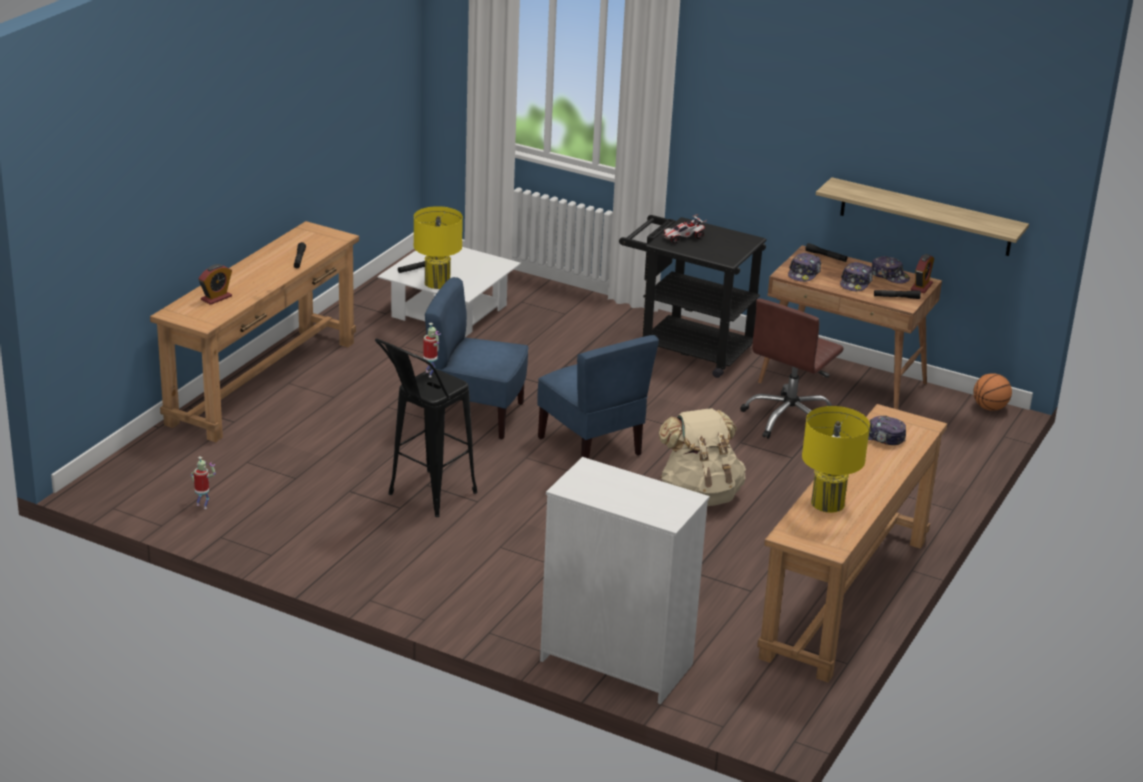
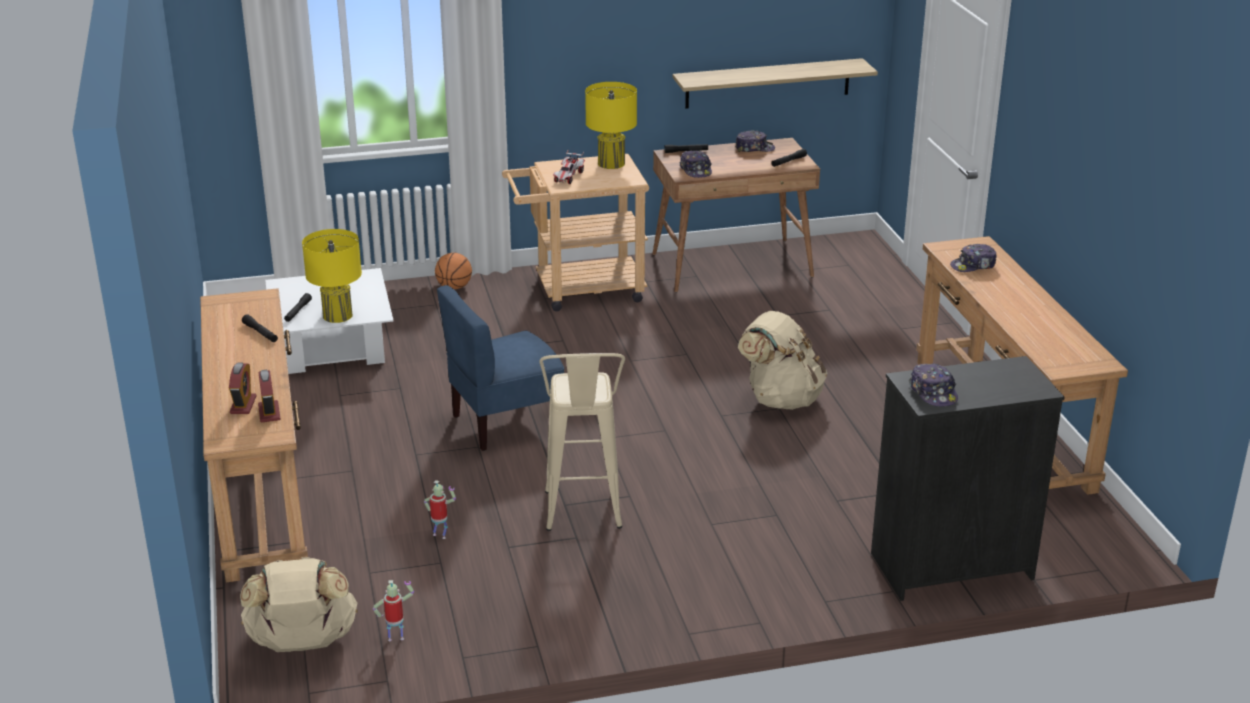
camera: 40 degrees left, 0 degrees up
(150, 480) = (302, 643): none -> beige backpack
(423, 499) = (583, 518): black stool -> beige stool
(430, 374) = (562, 380): toy robot -> toy robot (441, 535)
(591, 446) = (639, 402): blue chair -> none
(617, 662) = (951, 566): white dresser -> black dresser
(686, 349) = (579, 290): black cart -> beige cart
(789, 419) = (742, 309): brown office chair -> none
(827, 503) = (1035, 331): yellow table lamp -> yellow table lamp (611, 163)
(856, 283) = (743, 162): cap -> cap (933, 393)
(921, 287) = (789, 147): alarm clock -> alarm clock (269, 412)
(989, 408) = (852, 239): basketball -> basketball (454, 287)

